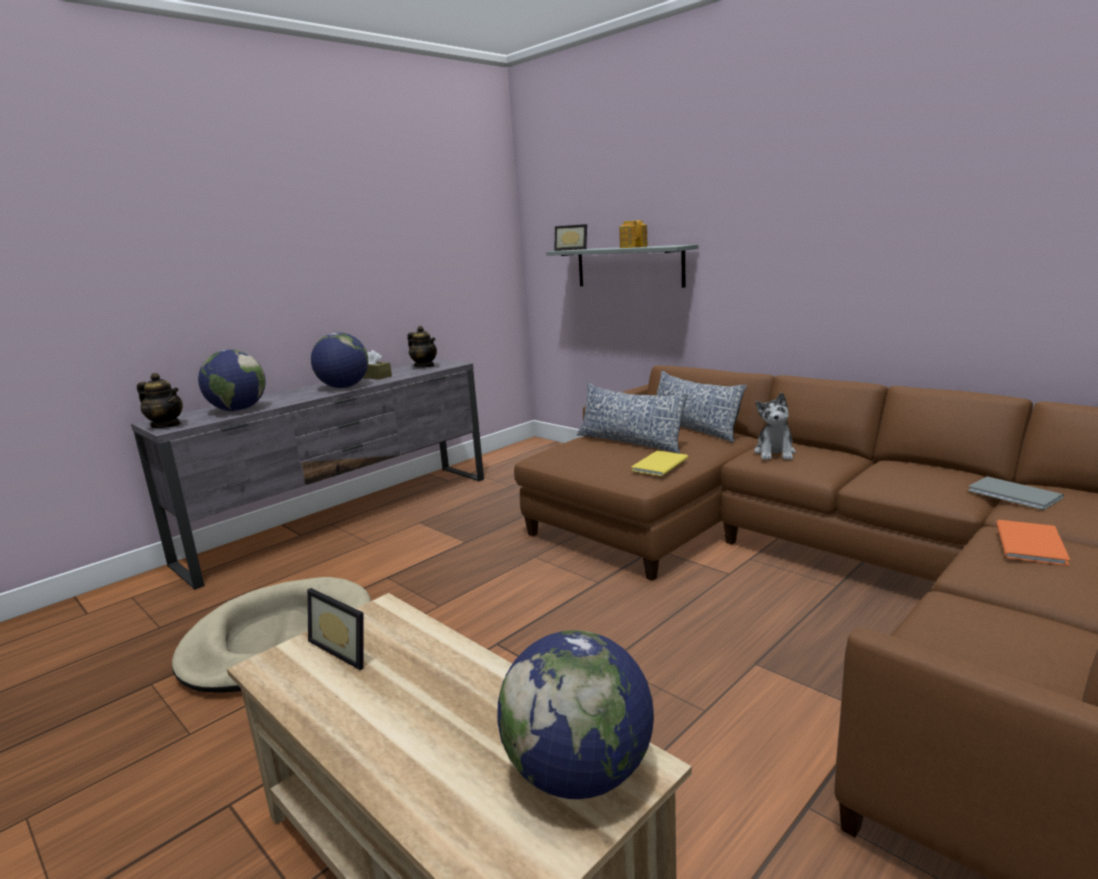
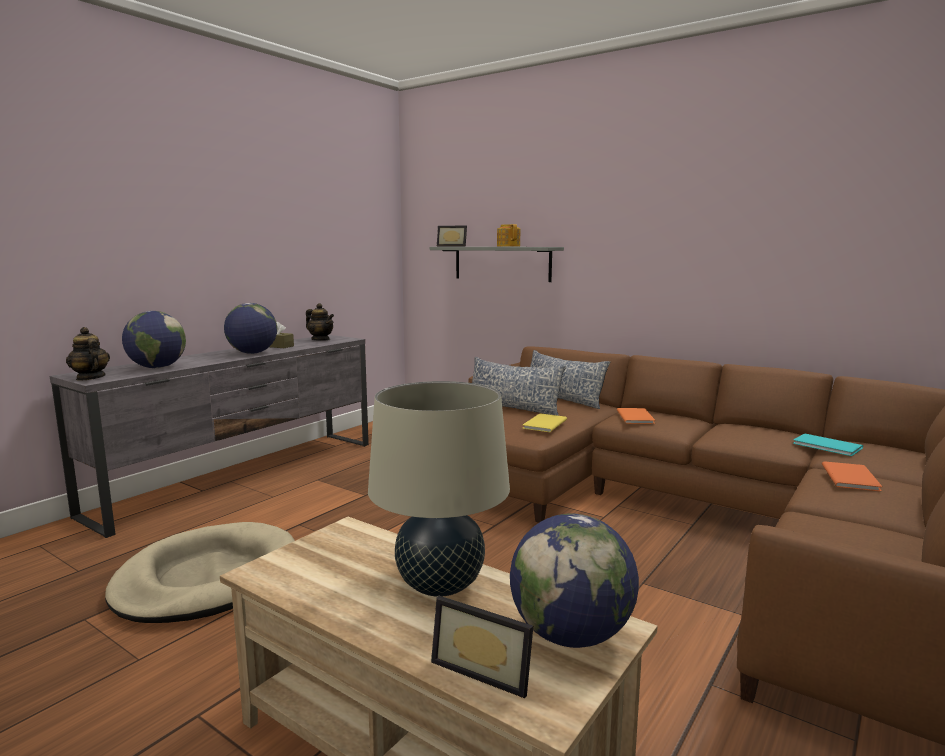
camera: 10 degrees left, 5 degrees down
(166, 425) = (90, 378): teapot -> teapot turned 150 degrees counterclockwise
(346, 647) = (328, 556): picture frame -> picture frame (485, 669)
(453, 692) = (440, 585): none -> beige table lamp
(775, 453) = (636, 417): plush toy -> orange book
(1015, 495) = (828, 446): grey book -> turquoise book

